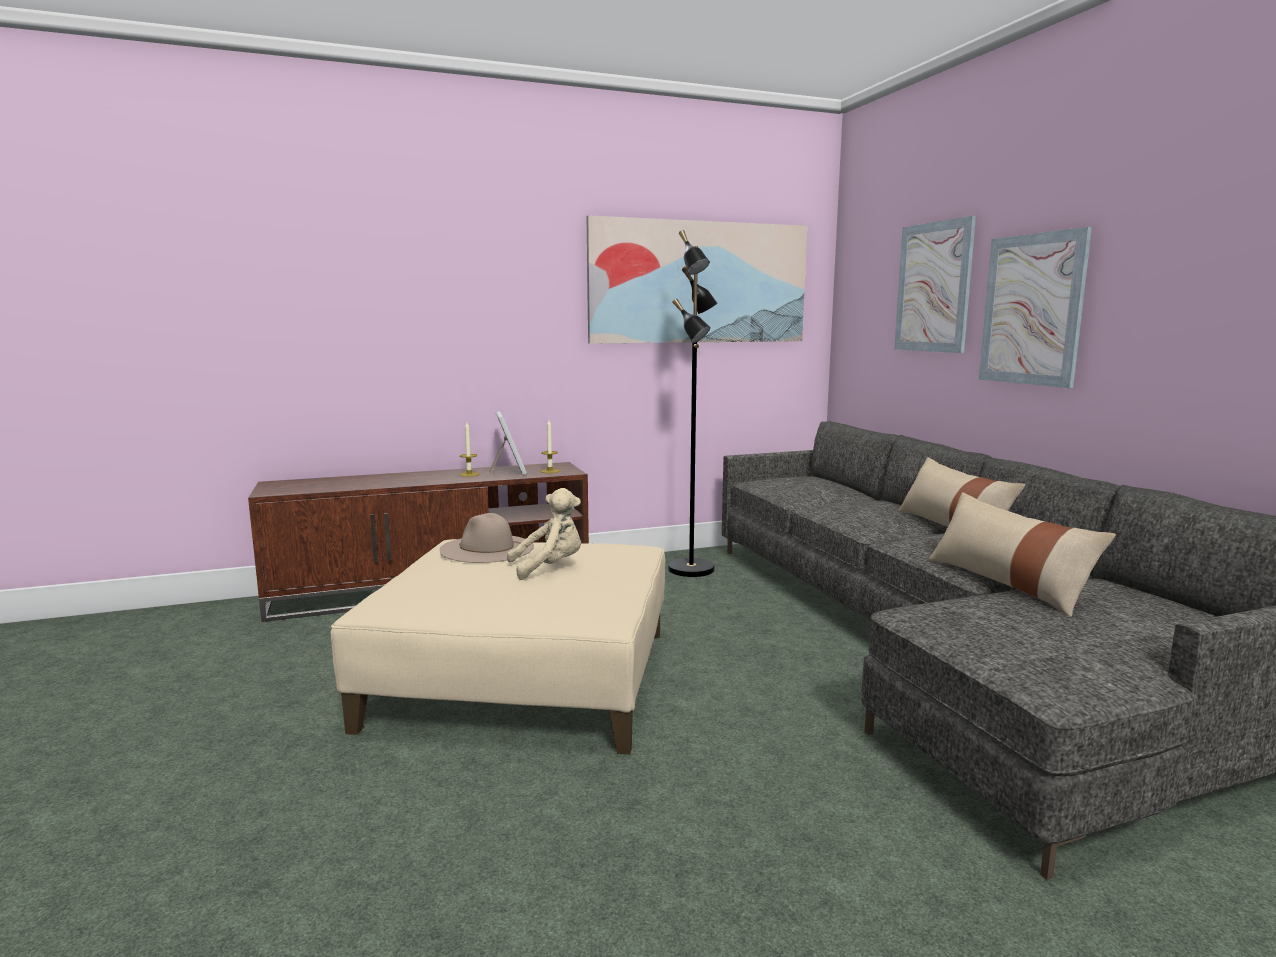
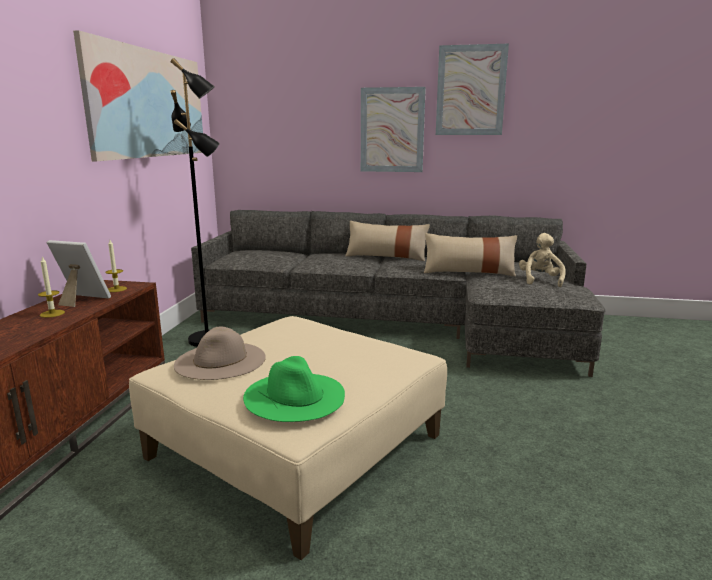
camera: 60 degrees left, 5 degrees up
(432, 587) = (295, 395): none -> green hat
(550, 567) = (307, 348): beige plush toy -> beige plush toy (540, 280)
(933, 287) = (314, 115): picture -> picture (470, 90)

